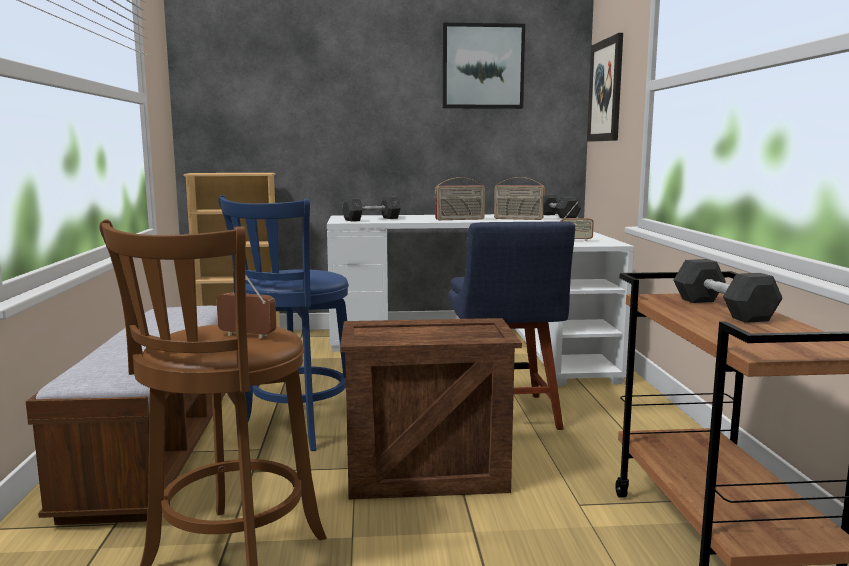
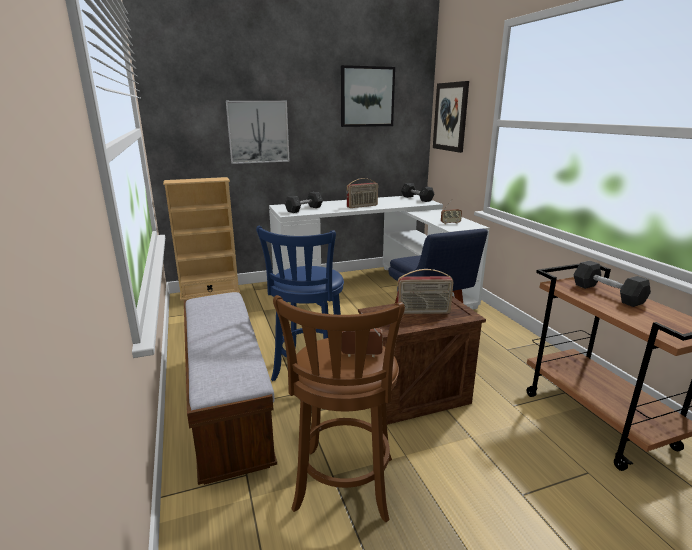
camera: 15 degrees left, 10 degrees up
(322, 113) = (258, 132): none -> picture
(518, 219) = (398, 203): radio -> radio (423, 312)

